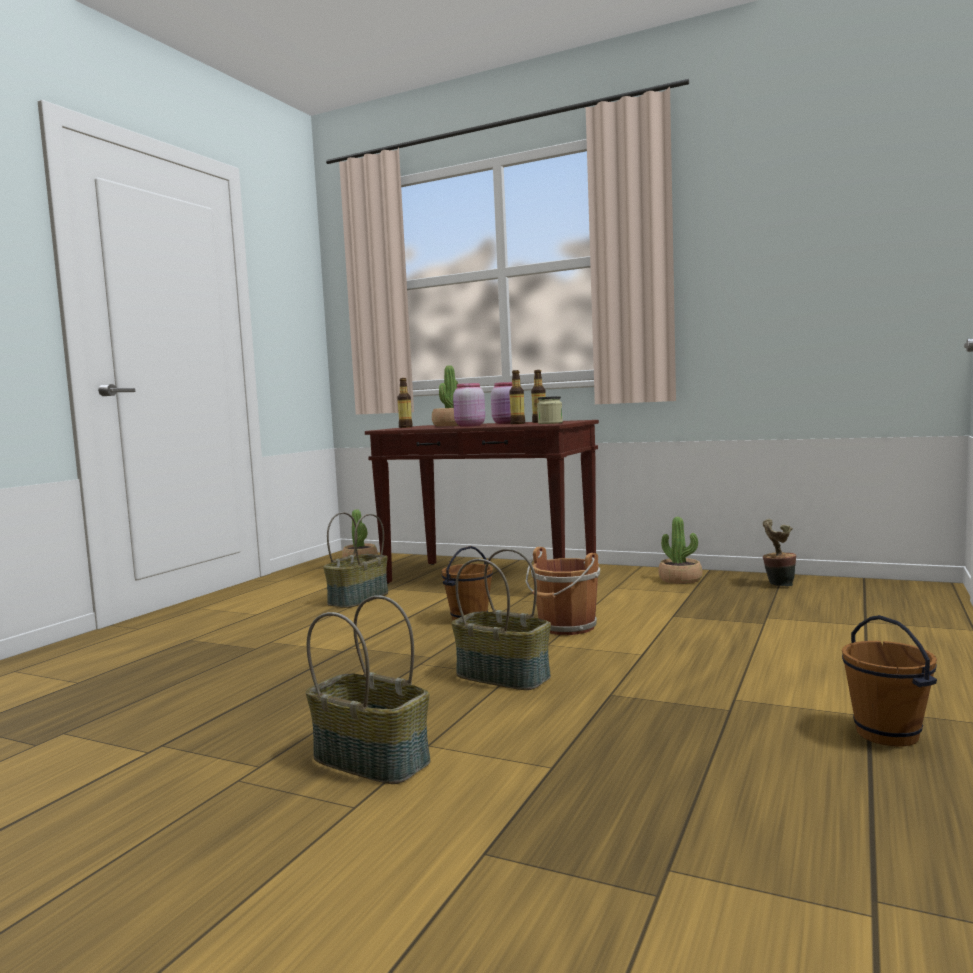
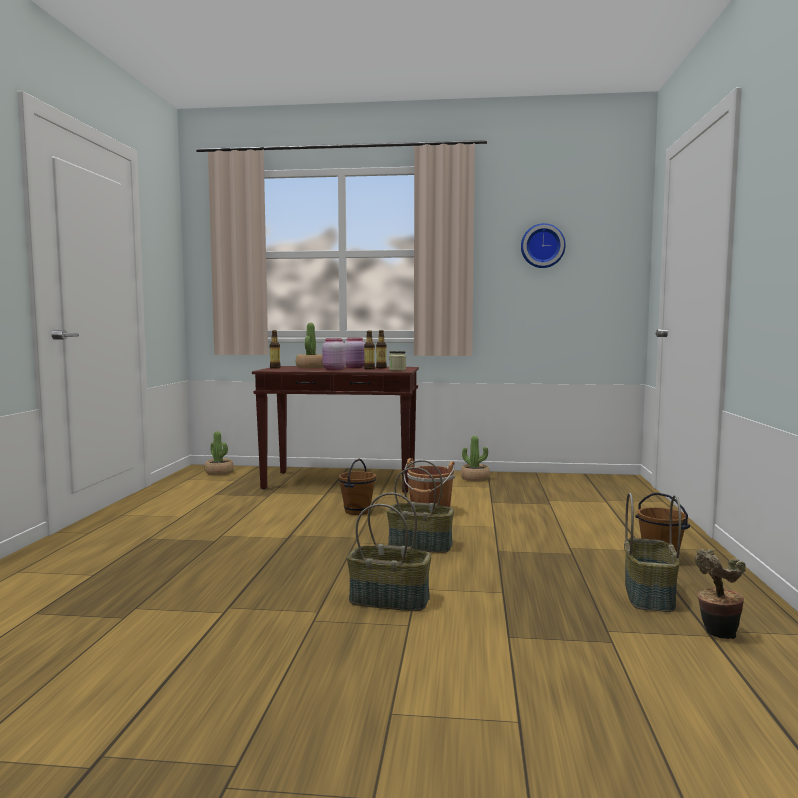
camera: 20 degrees left, 0 degrees up
(359, 599) = (254, 501): basket -> basket (650, 596)
(778, 585) = (538, 480): potted plant -> potted plant (716, 634)
(784, 228) = (542, 246): none -> wall clock

